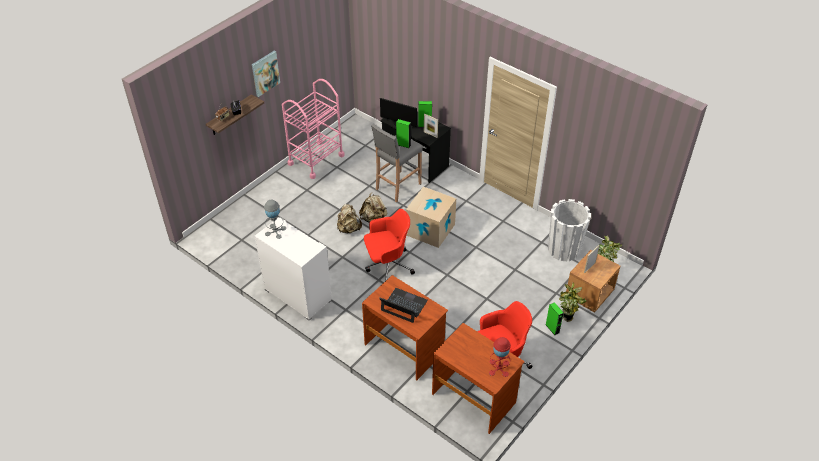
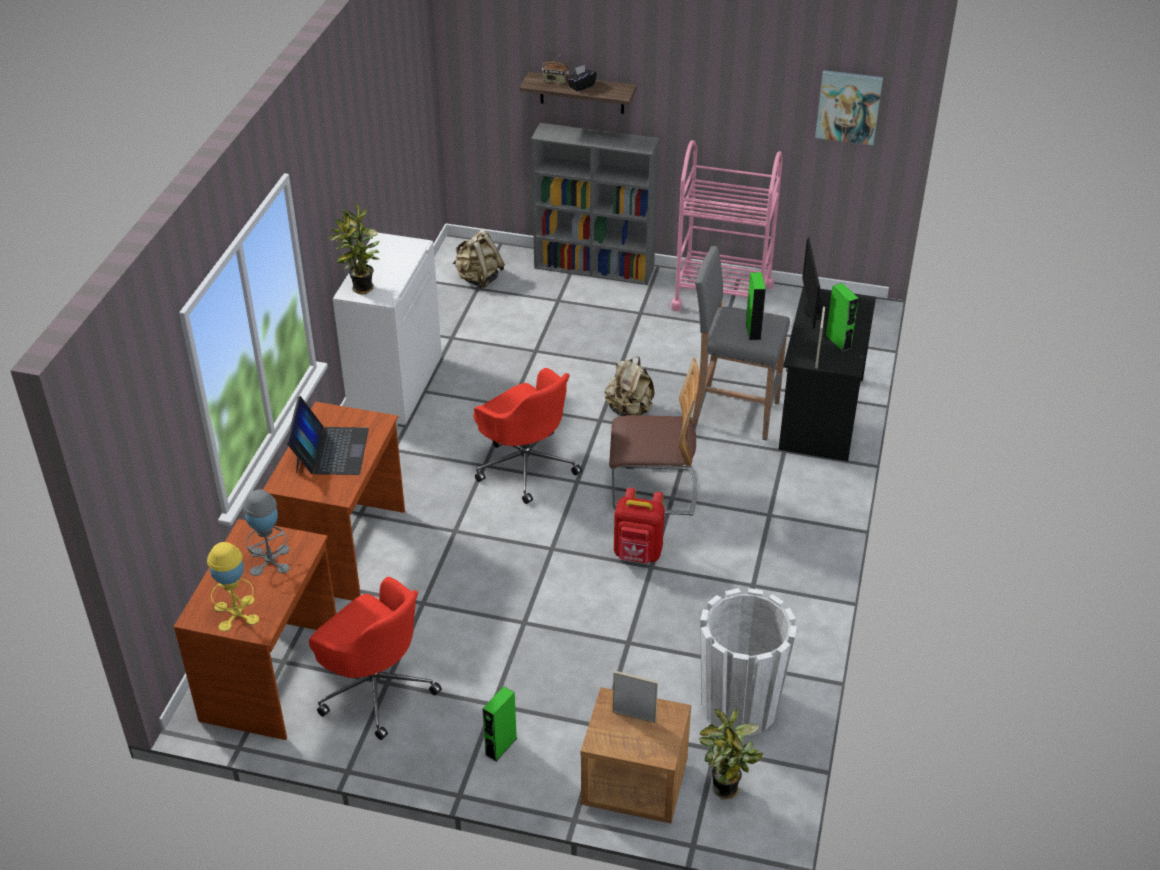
camera: 65 degrees right, 5 degrees down
(260, 192) = (595, 268): none -> grey bookcase
(265, 73) = (677, 67): picture -> picture (848, 106)
(275, 231) = (397, 247): grey table lamp -> grey table lamp (270, 560)
(348, 229) = (582, 390): beige backpack -> beige backpack (478, 279)
(430, 229) = (653, 490): cardboard box -> chair
(466, 248) = (638, 554): none -> red backpack
(499, 368) = (236, 613): red table lamp -> yellow table lamp
(568, 318) = (543, 766): potted plant -> potted plant (361, 290)

